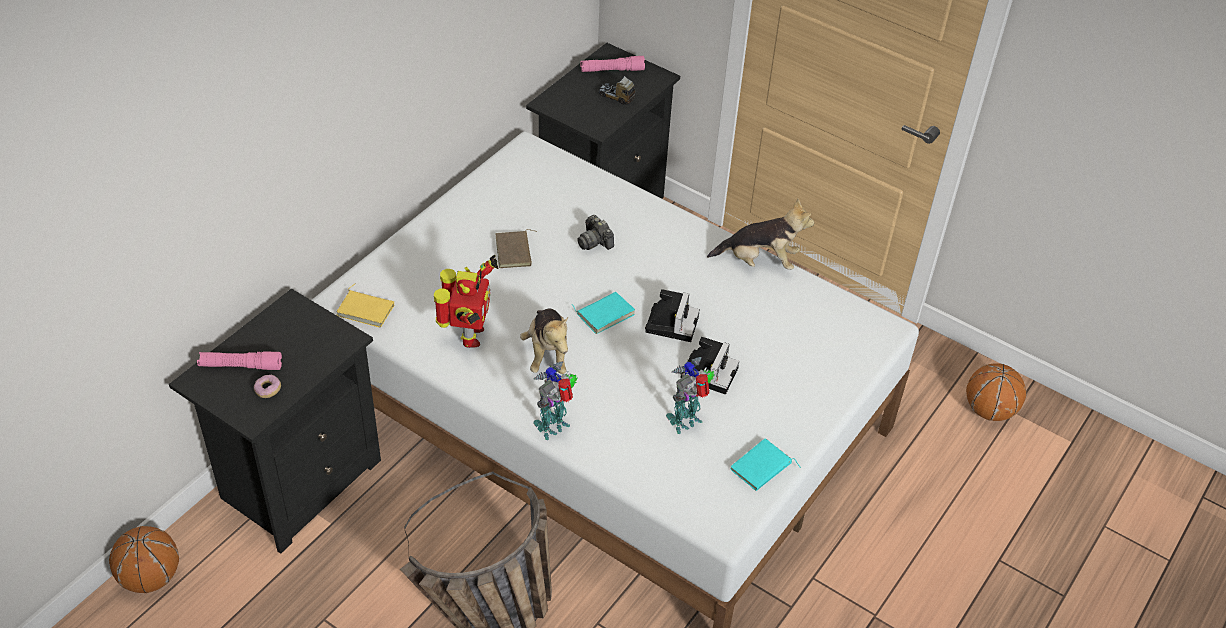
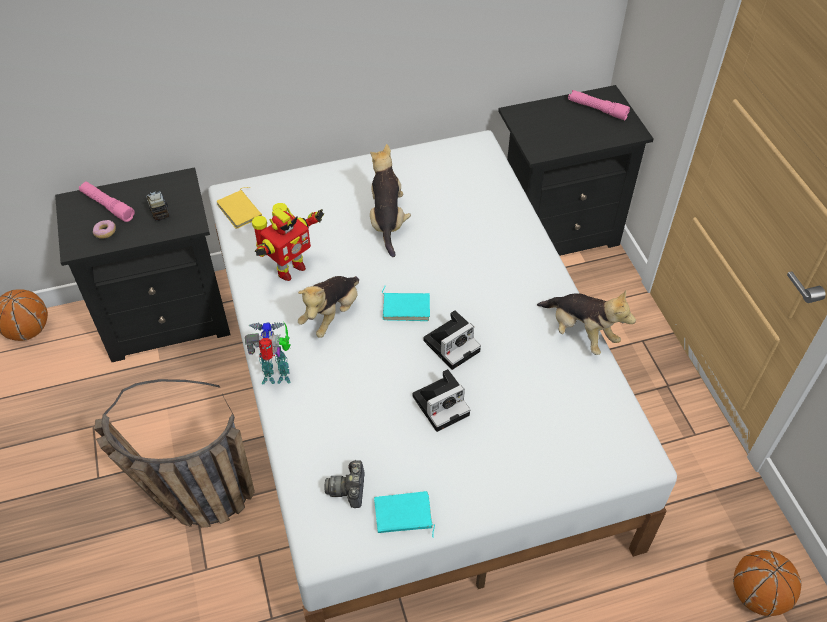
camera: 40 degrees right, 5 degrees up
(515, 252) = (387, 221): brown book -> plush toy
(595, 241) = (457, 244): camera -> camera (348, 489)
(616, 97) = (579, 132): toy truck -> toy truck (158, 208)
(686, 421) = (382, 435): toy robot -> none

